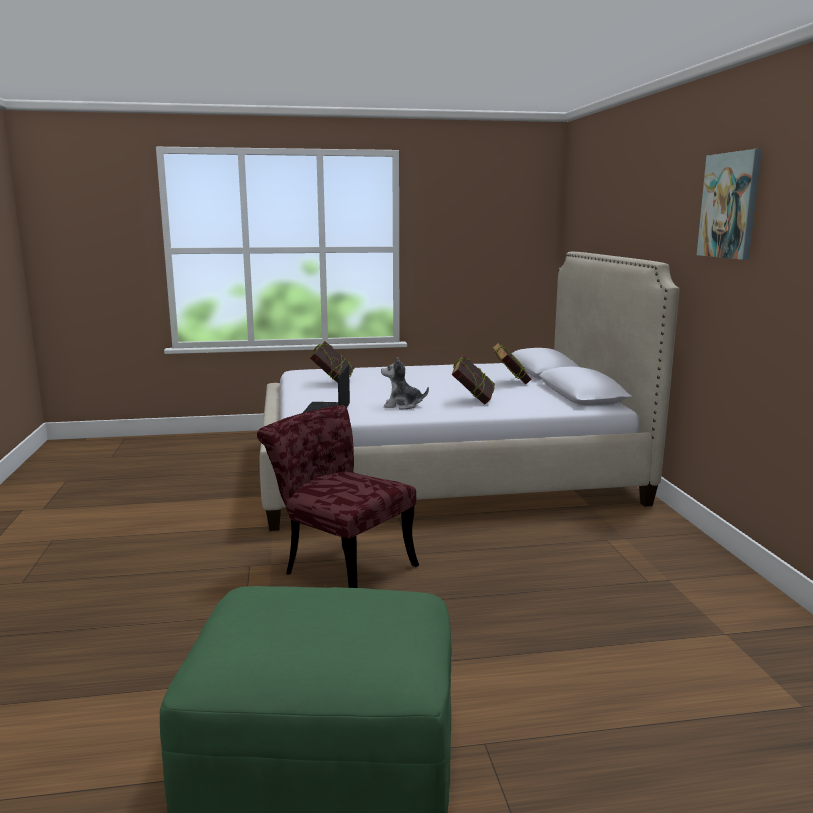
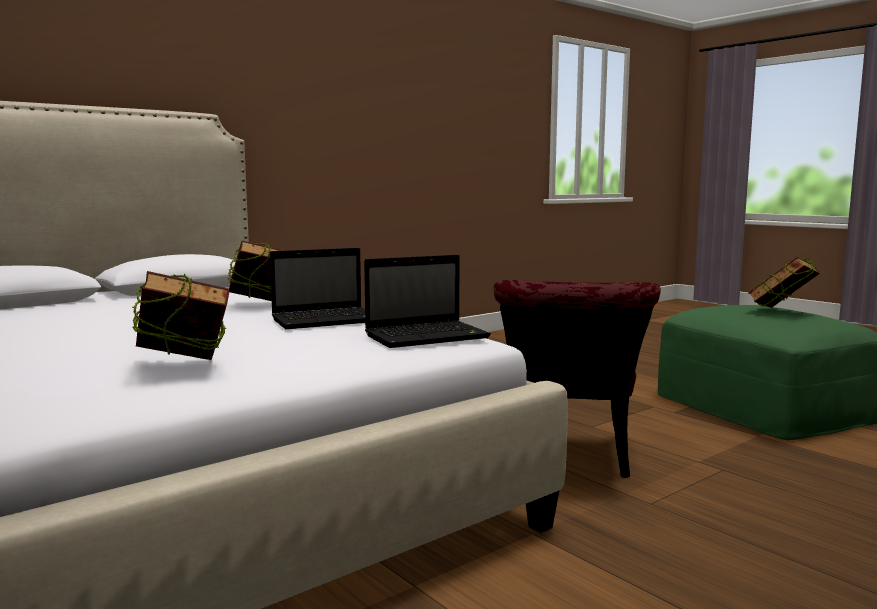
camera: 120 degrees left, 5 degrees down
(402, 405) = (327, 320): plush toy -> laptop
(510, 382) = (116, 305): book -> book (781, 311)
(730, 205) = (278, 62): picture -> none

